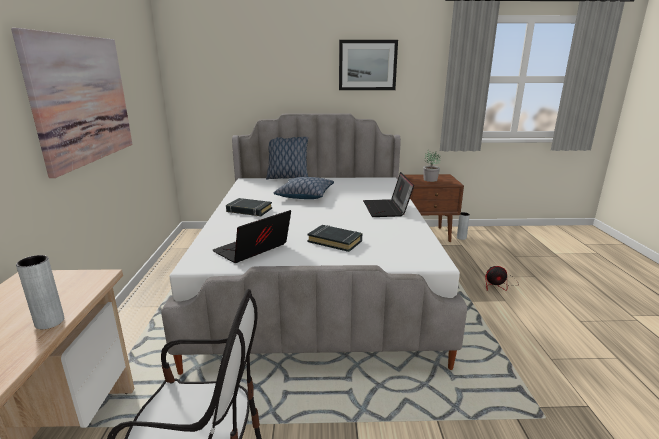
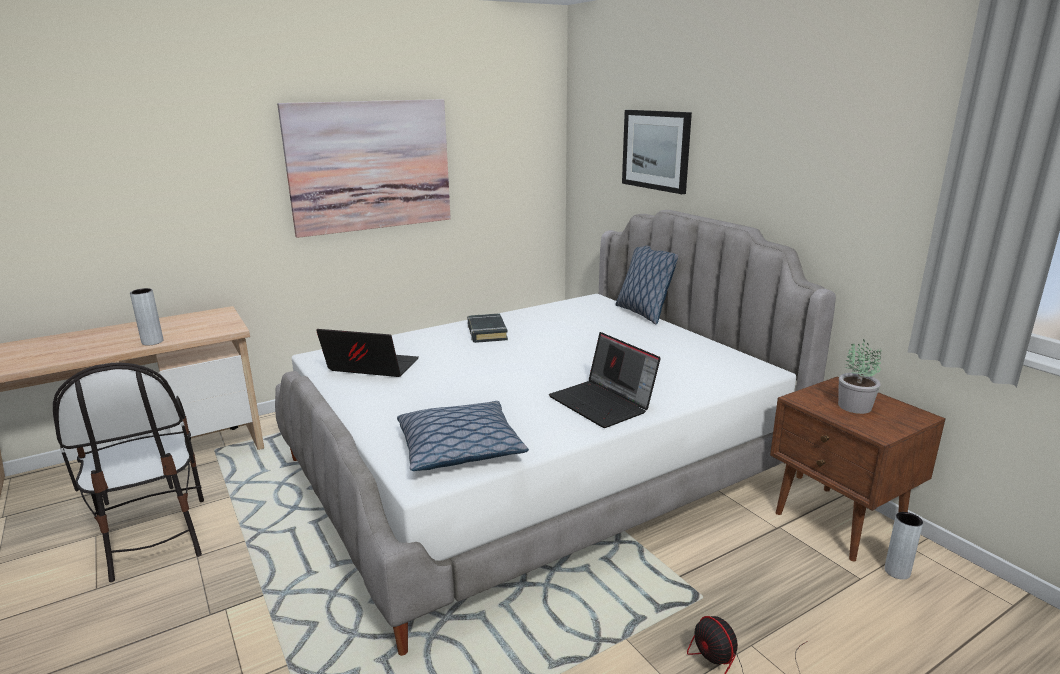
camera: 60 degrees right, 0 degrees up
(304, 195) = (585, 341): pillow -> pillow (460, 449)
(335, 241) = (435, 400): black book -> none
(367, 65) = (800, 140): picture -> picture (656, 150)
(387, 209) = (603, 403): laptop -> laptop turned 90 degrees counterclockwise

